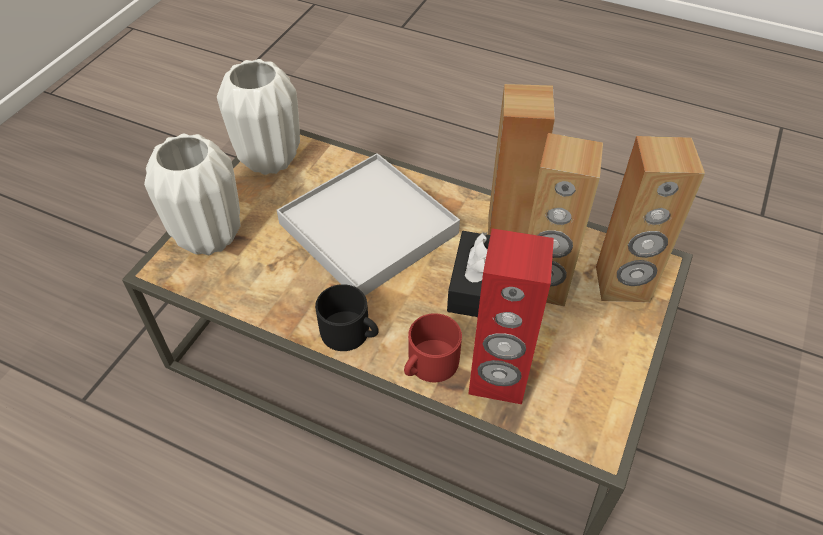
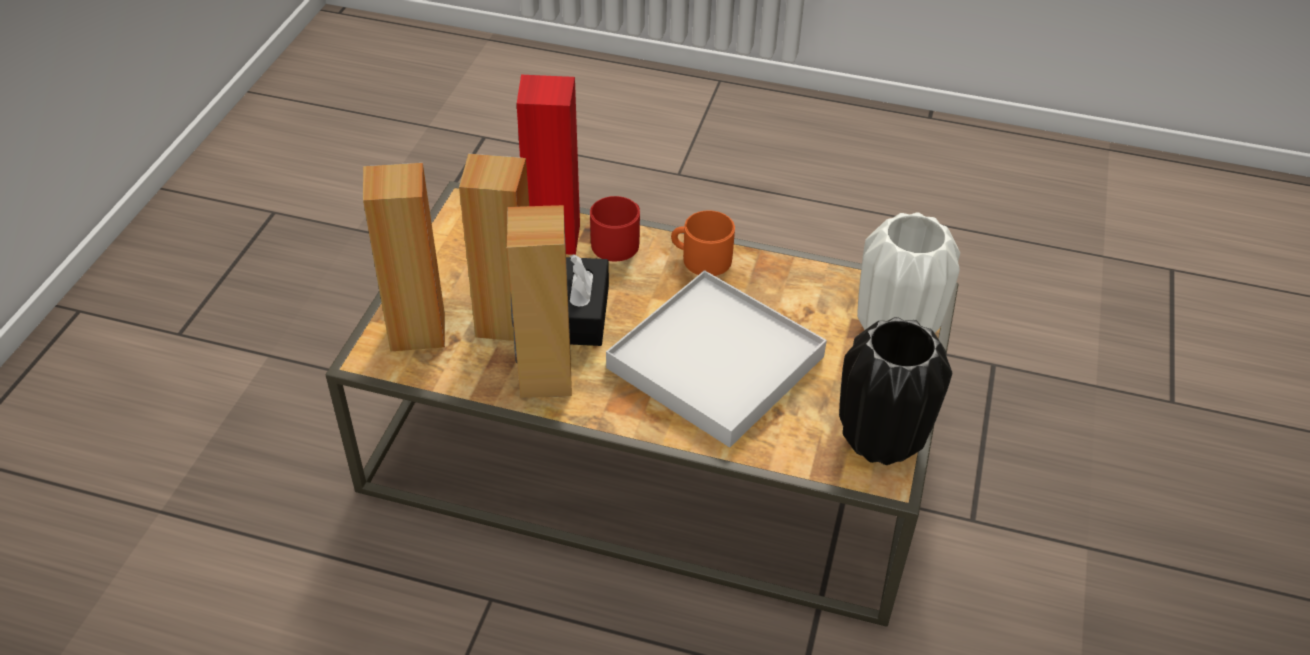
camera: 170 degrees right, 5 degrees down
(270, 160) = (879, 441): white vase -> black vase
(350, 333) = (701, 258): black mug -> orange mug

